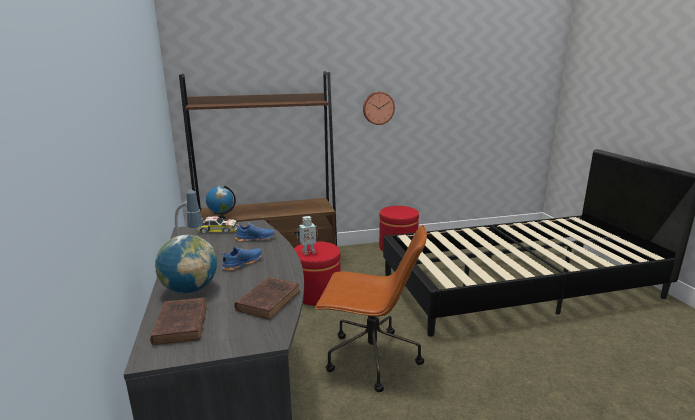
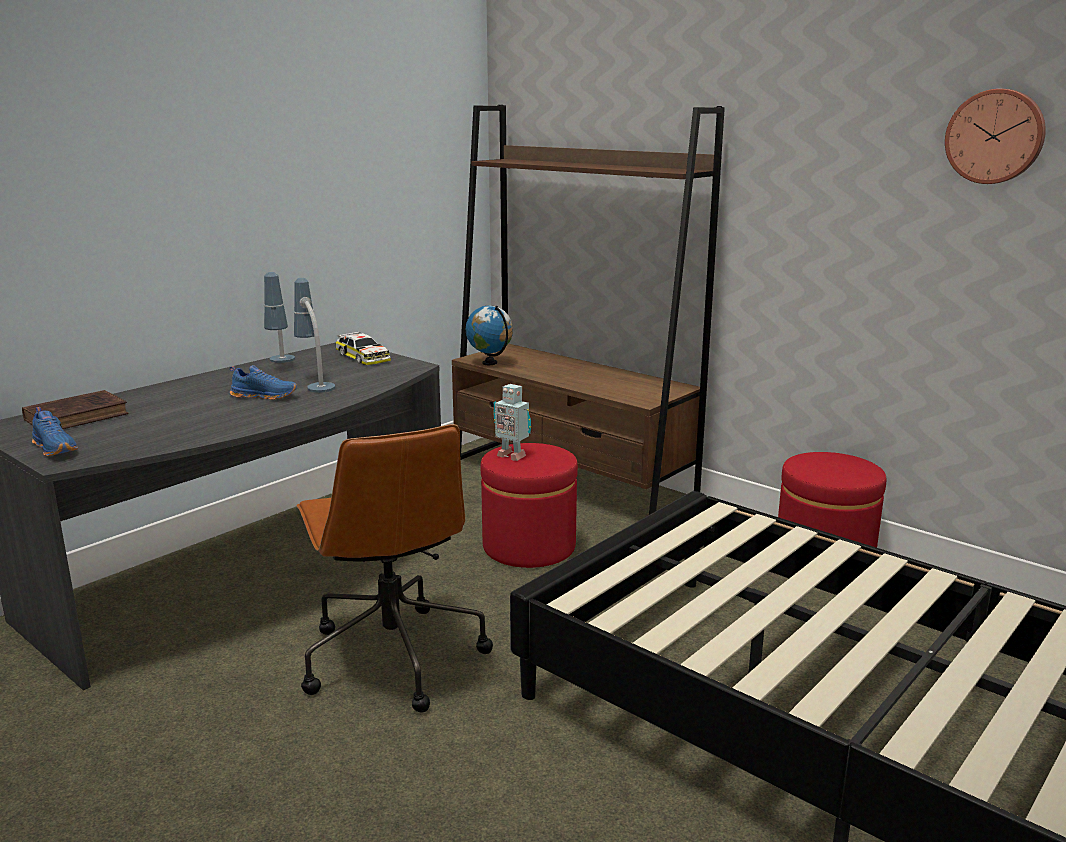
camera: 55 degrees right, 0 degrees up
(190, 289) = (165, 396): globe -> none
(242, 248) = (315, 383): none -> table lamp
(255, 238) = (358, 380): blue shoe -> blue shoe (56, 448)
(269, 300) = (166, 435): brown book -> none
(378, 108) = (839, 202): wall clock -> wall clock (995, 136)

